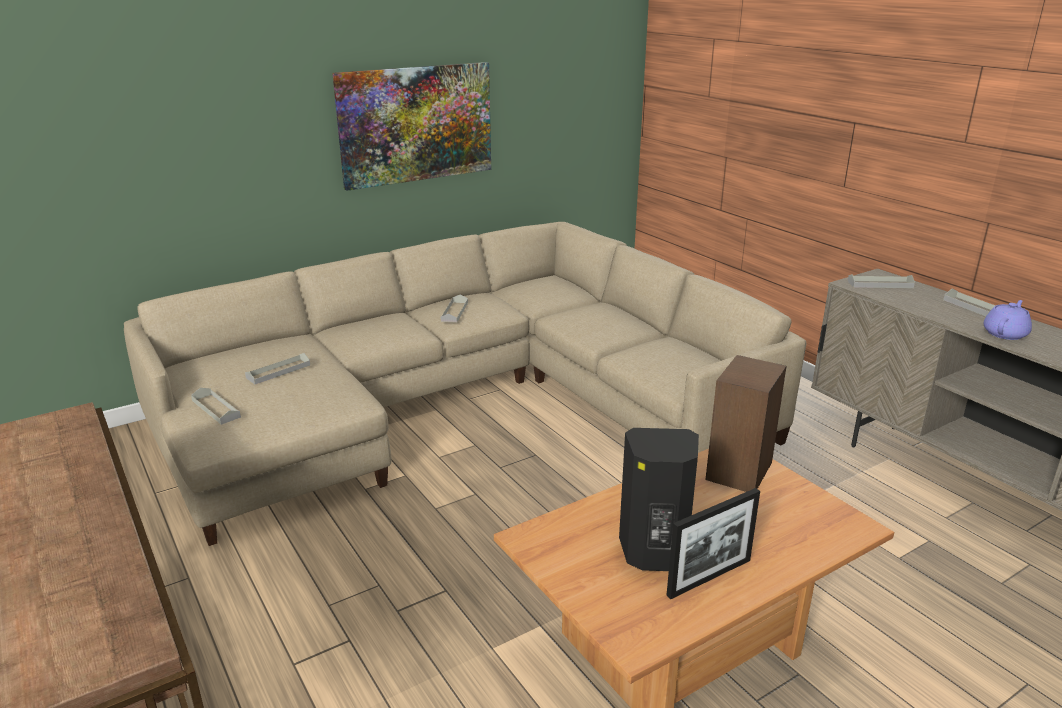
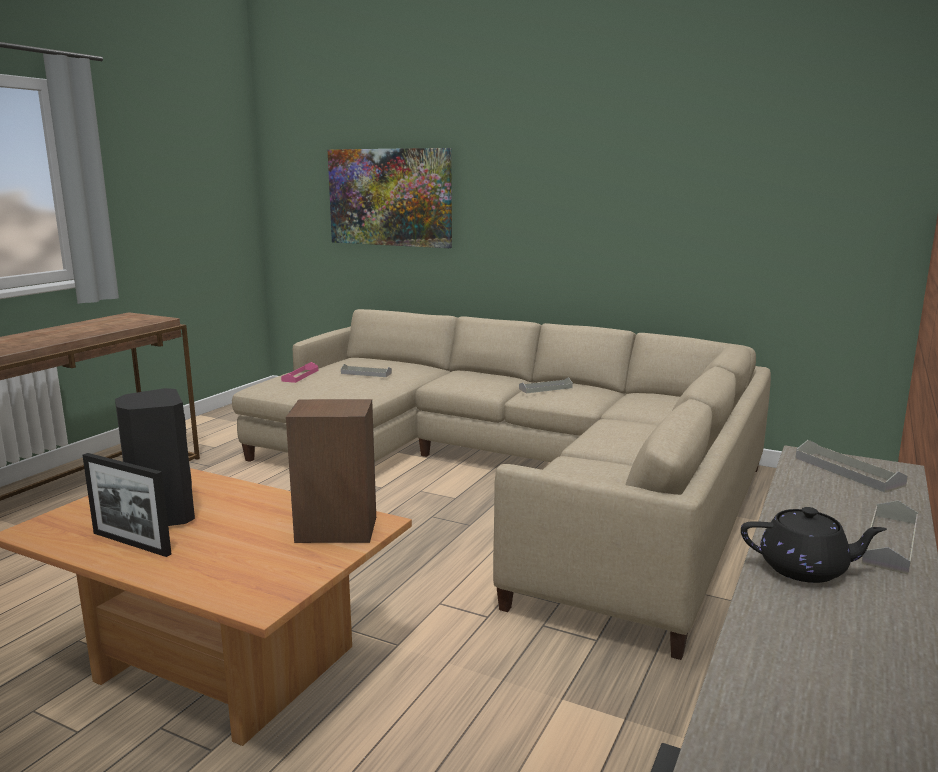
camera: 60 degrees right, 10 degrees down
(216, 409) = (300, 375): grey tray -> pink tray
(416, 124) = (602, 212): picture -> picture (390, 197)
(1005, 333) = (805, 569): purple teapot -> black teapot

